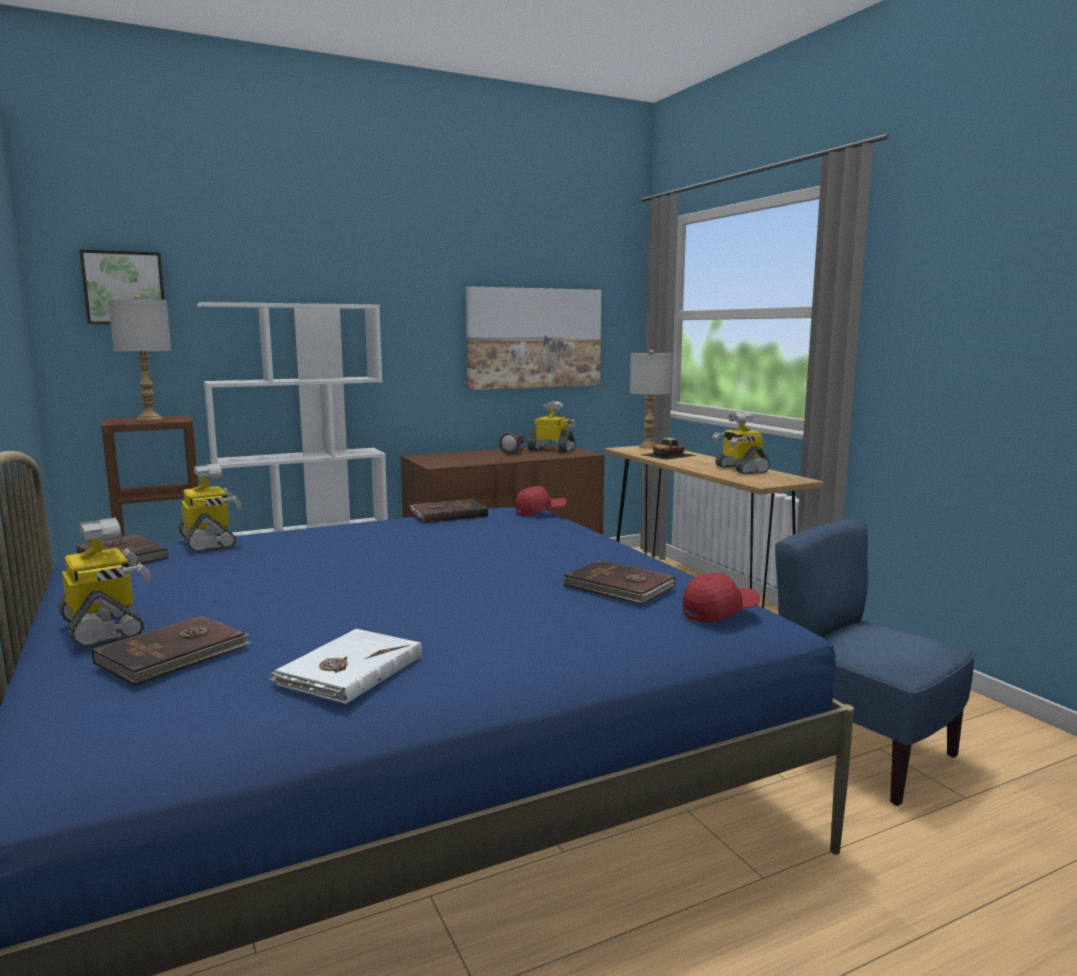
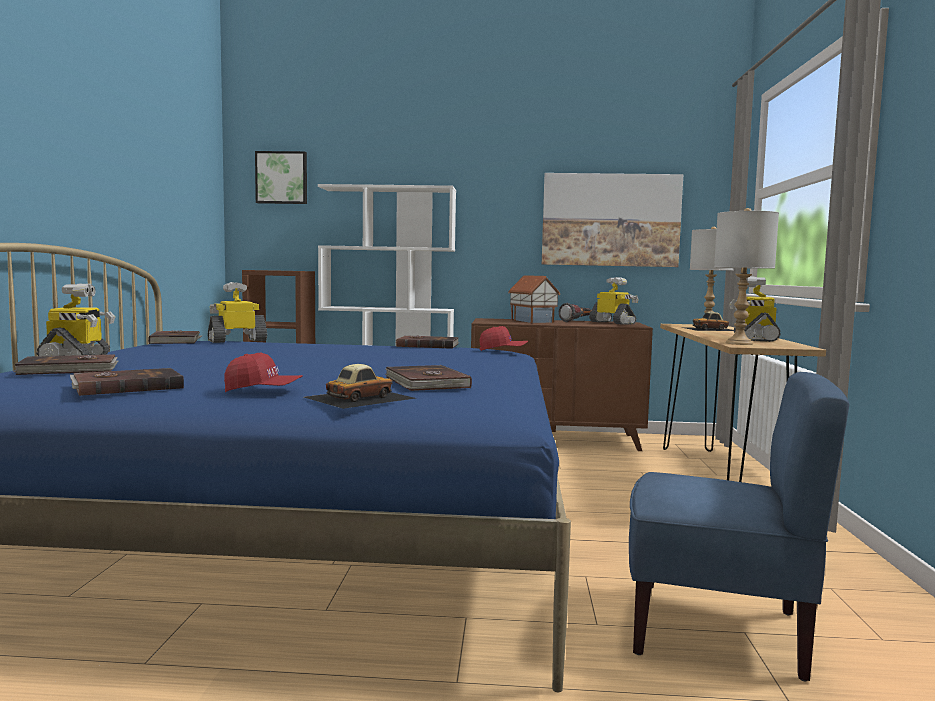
camera: 30 degrees right, 5 degrees down
(149, 419) = (280, 270): grey table lamp -> grey table lamp (738, 343)
(209, 542) = (237, 341): toy robot -> toy robot turned 120 degrees counterclockwise
(348, 670) = (127, 386): white book -> brown book
(475, 456) = (533, 321): none -> toy house
(625, 627) = (359, 397): none -> toy car
(720, 612) = (463, 403): red cap -> red cap (263, 391)
(863, 753) = (717, 630): blue chair -> blue chair turned 120 degrees clockwise

